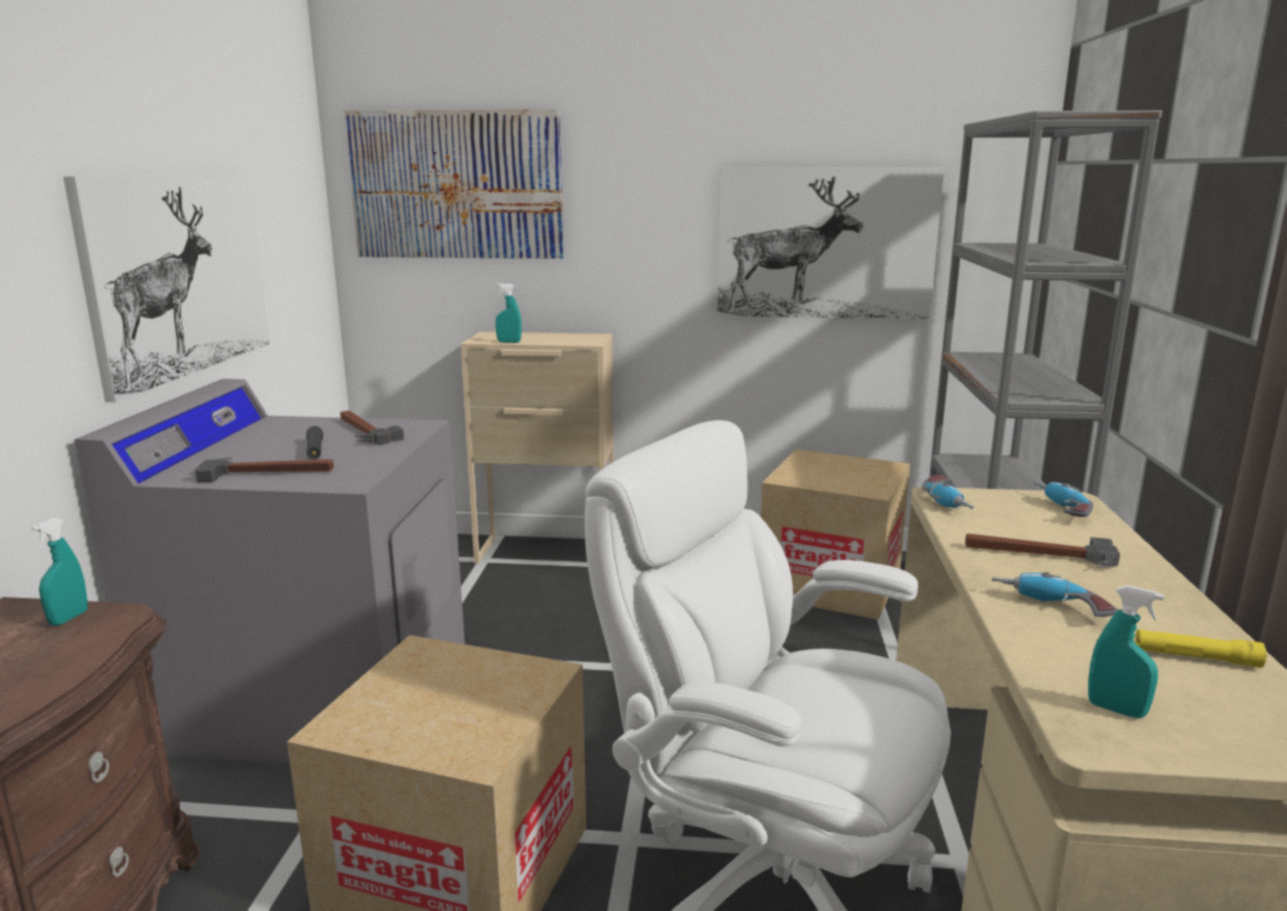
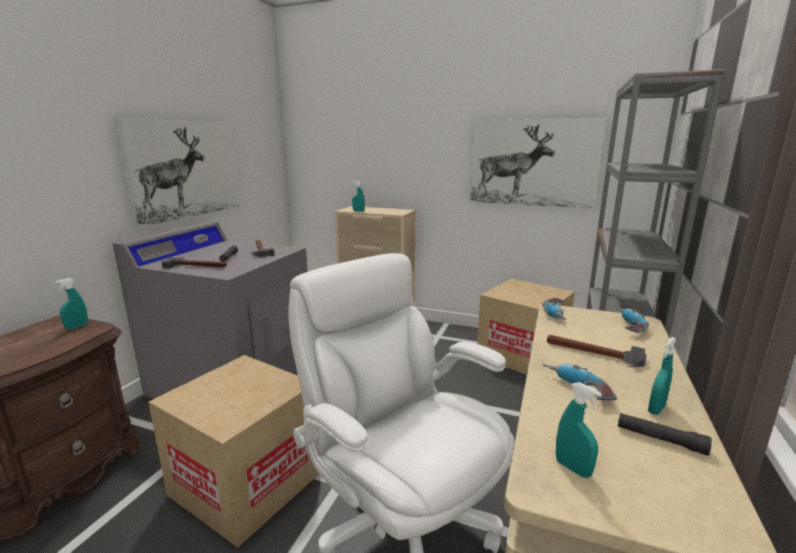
camera: 15 degrees right, 0 degrees up
(457, 185) = (342, 131): picture -> none
(1168, 620) = (656, 409): none -> turquoise spray bottle
(1195, 658) = (660, 439): yellow flashlight -> black flashlight

